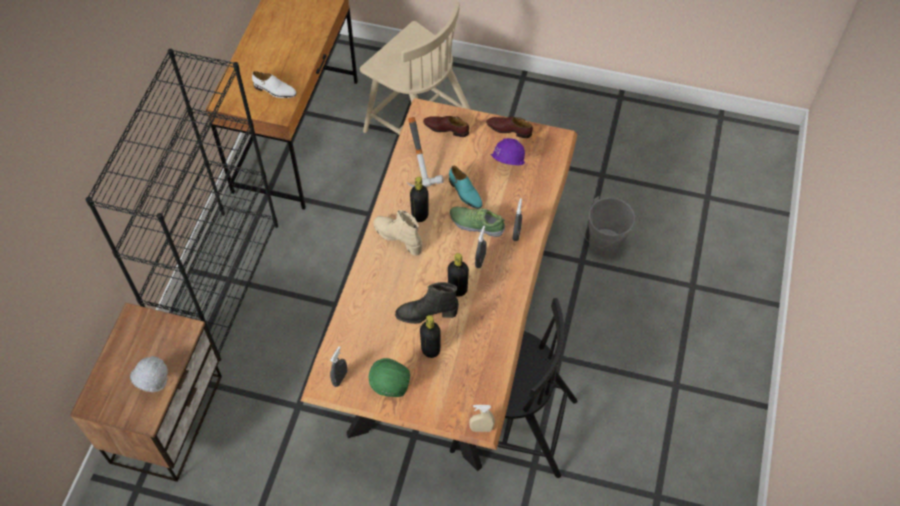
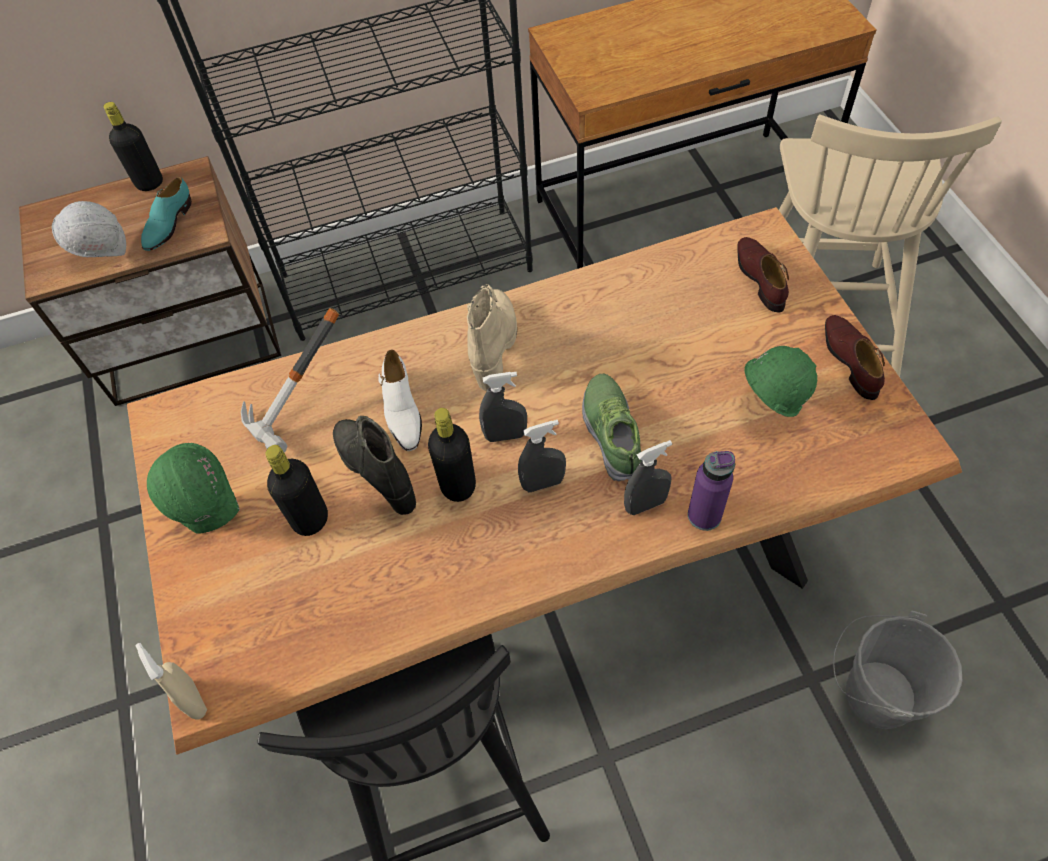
camera: 60 degrees right, 0 degrees up
(275, 90) = (624, 66): white shoe -> white shoe (402, 411)
(340, 378) = (182, 429): grey spray bottle -> grey spray bottle (505, 435)
(420, 215) = (561, 346): black bottle -> black bottle (149, 183)
(425, 167) = (658, 298): hammer -> hammer (307, 413)
(465, 193) = (659, 378): turquoise shoe -> turquoise shoe (168, 224)
(506, 167) = (769, 403): purple hard hat -> green hard hat
(535, 219) = (704, 515): none -> purple bottle

